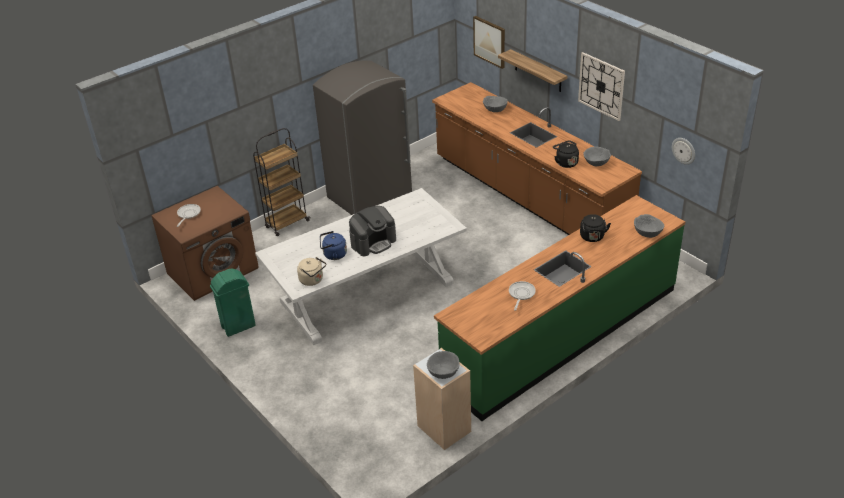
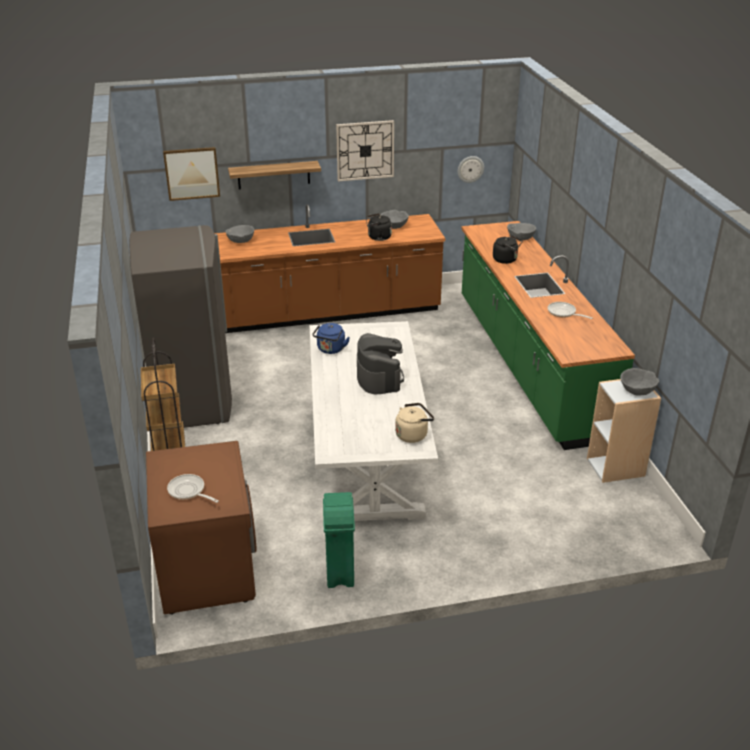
camera: 65 degrees left, 5 degrees down
(333, 255) = (377, 409): blue kettle -> blue kettle (330, 350)

